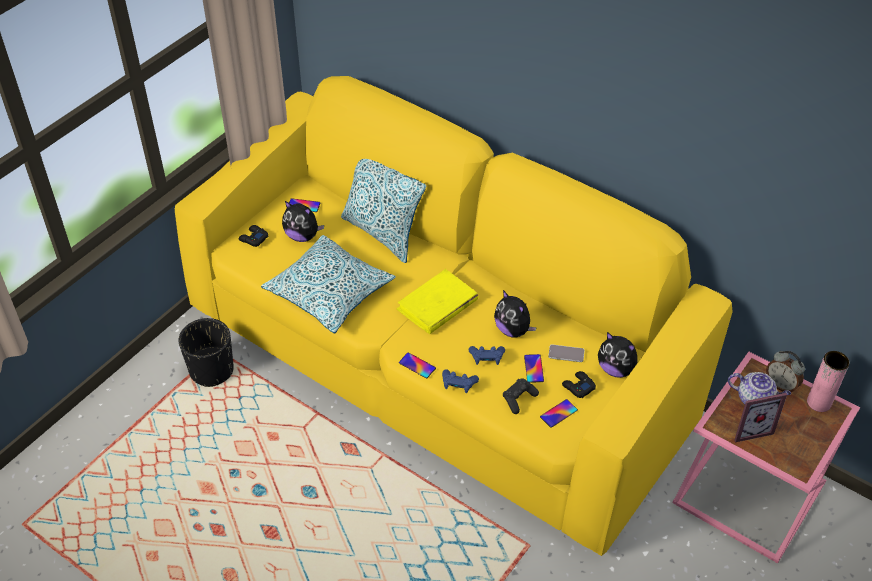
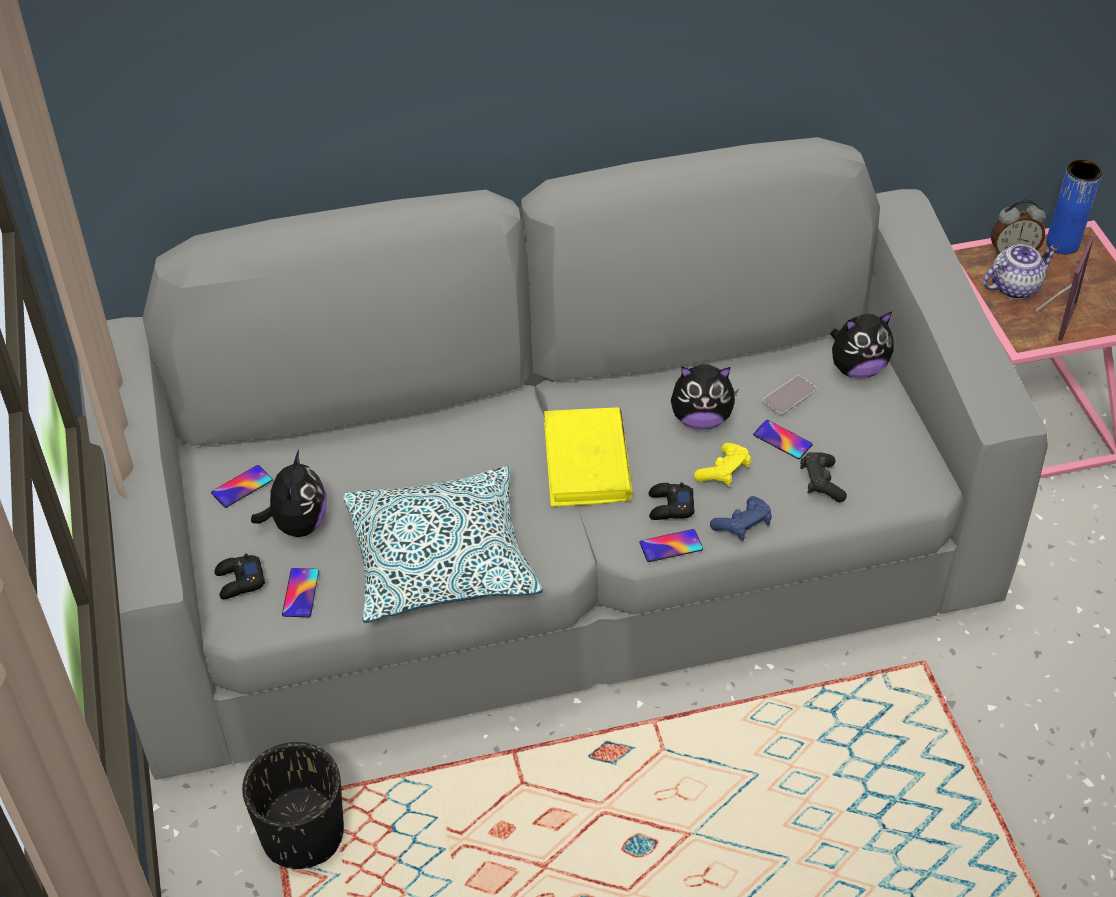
camera: 50 degrees left, 0 degrees up
(302, 236) = (297, 524): plush toy -> plush toy turned 60 degrees counterclockwise
(382, 233) = (392, 438): pillow -> none
(436, 362) = (557, 568): yellow sofa -> grey sofa
(486, 358) = (723, 472): blue game controller -> yellow game controller
(558, 413) = (878, 461): phone -> phone (300, 593)
(578, 387) = (853, 418): black game controller -> black game controller (670, 507)
(818, 402) = (1062, 244): pink vase -> blue vase

